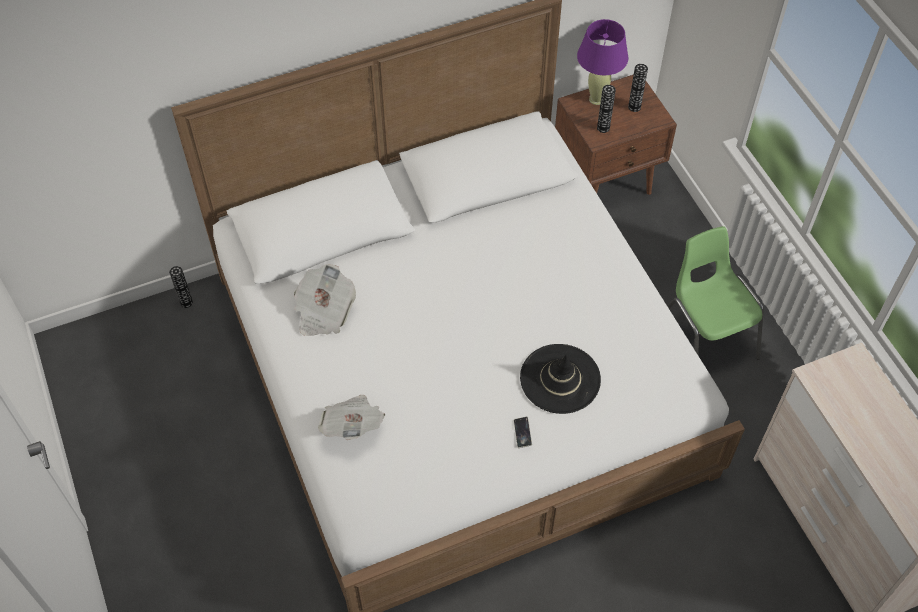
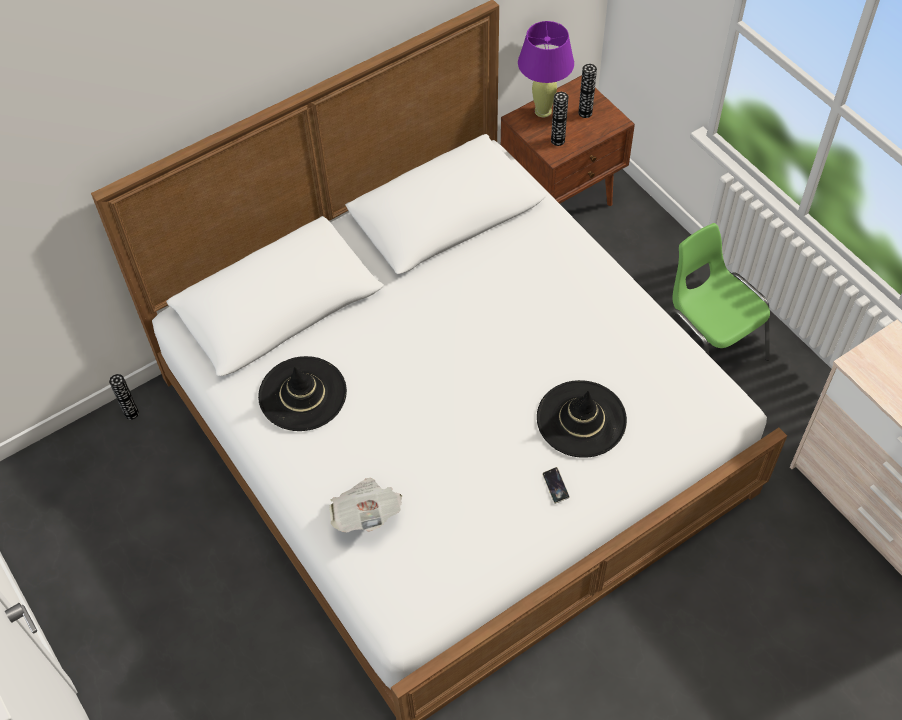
camera: 10 degrees left, 0 degrees up
(324, 312) = (303, 394): newspaper -> black hat

